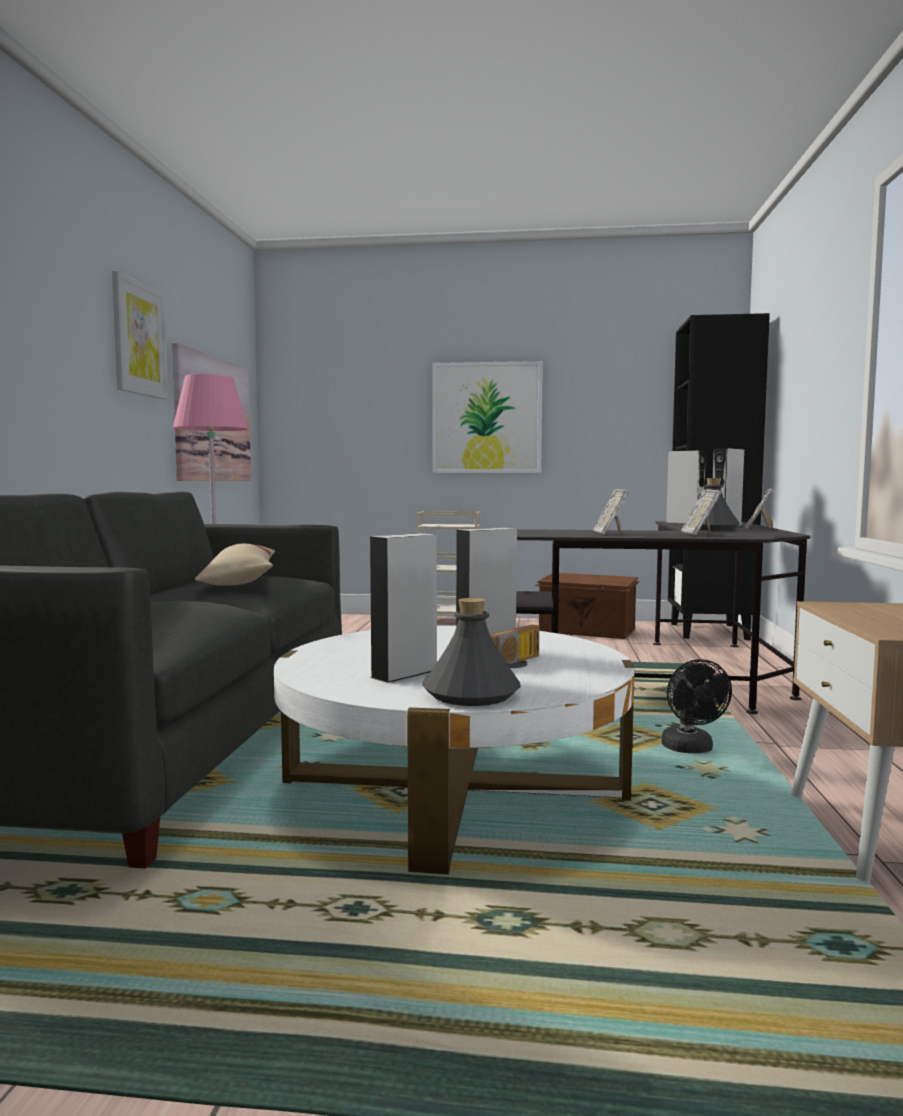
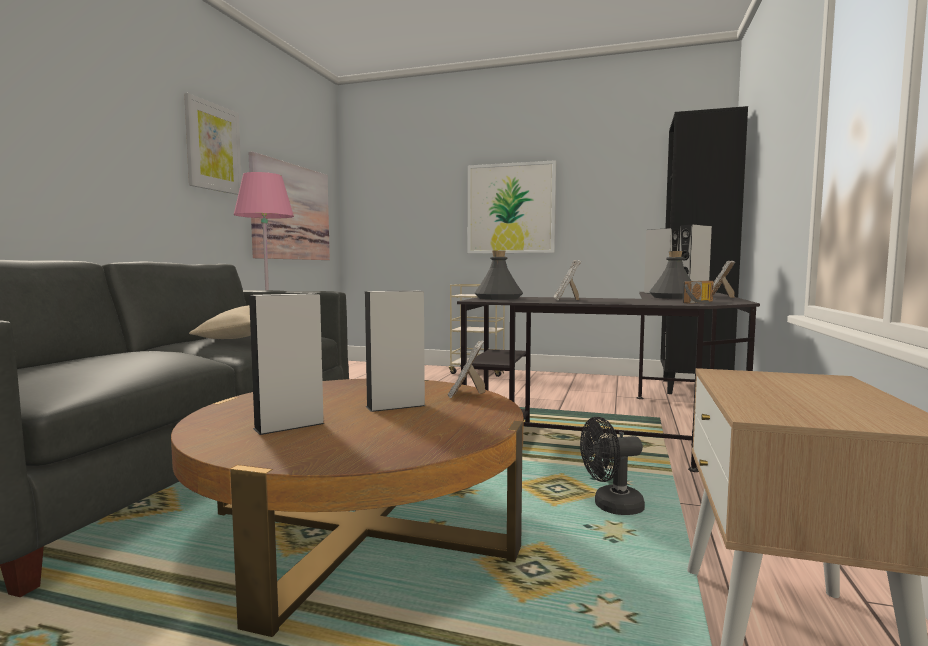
camera: 10 degrees right, 0 degrees up
(453, 787) = (360, 531): white coffee table -> brown coffee table
(472, 694) = (316, 453): grey bottle -> grey bottle (498, 298)
(518, 663) = (409, 419): radio -> radio (701, 302)
(587, 631) = (586, 384): brown storage box -> none
(691, 750) = (611, 507): black fan -> black fan turned 75 degrees clockwise
(699, 534) = (649, 301): picture frame -> picture frame (466, 394)

